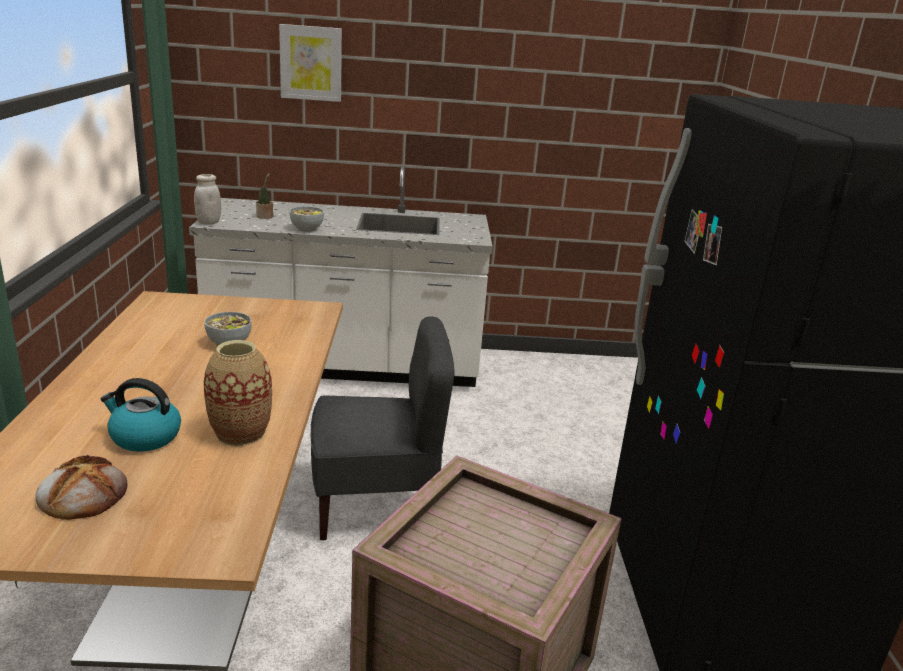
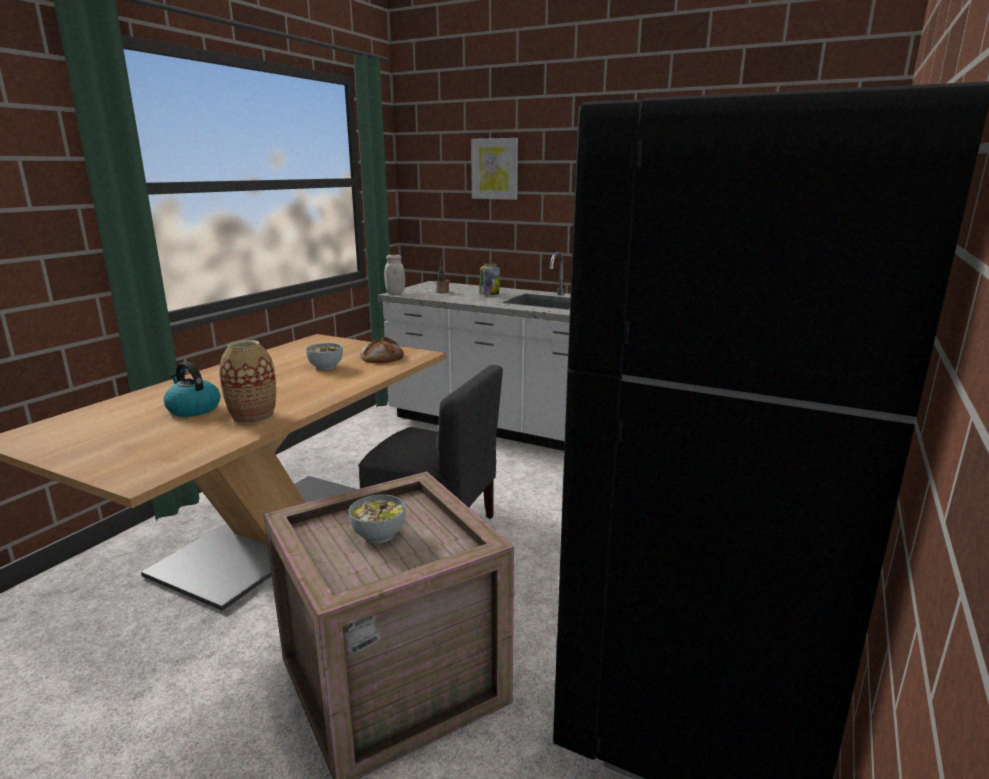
camera: 30 degrees right, 5 degrees down
(83, 494) = (114, 431): bread -> bread (382, 357)
(306, 229) = (462, 300): bowl -> bowl (379, 534)
(324, 216) = (489, 294): none -> jar

